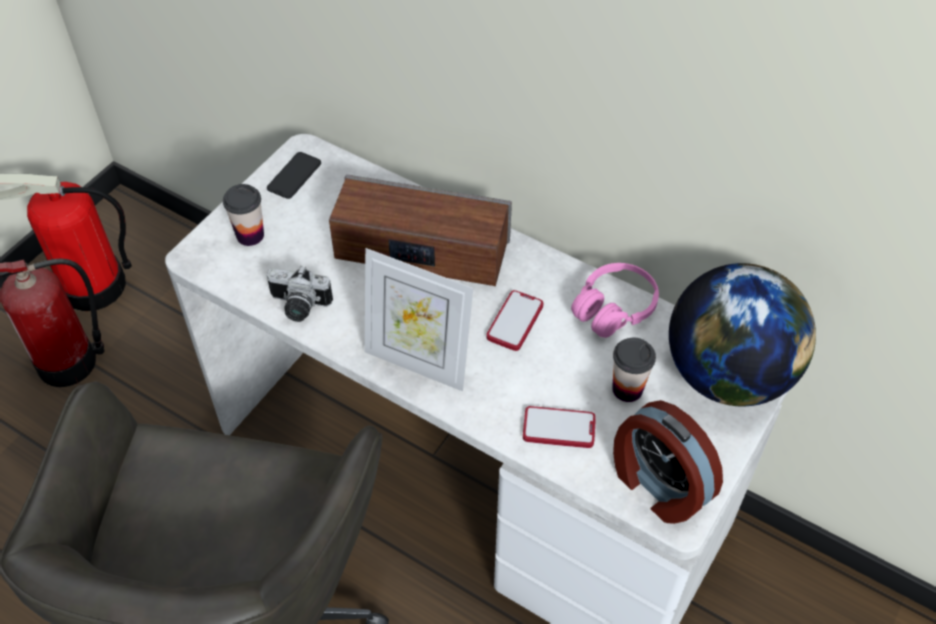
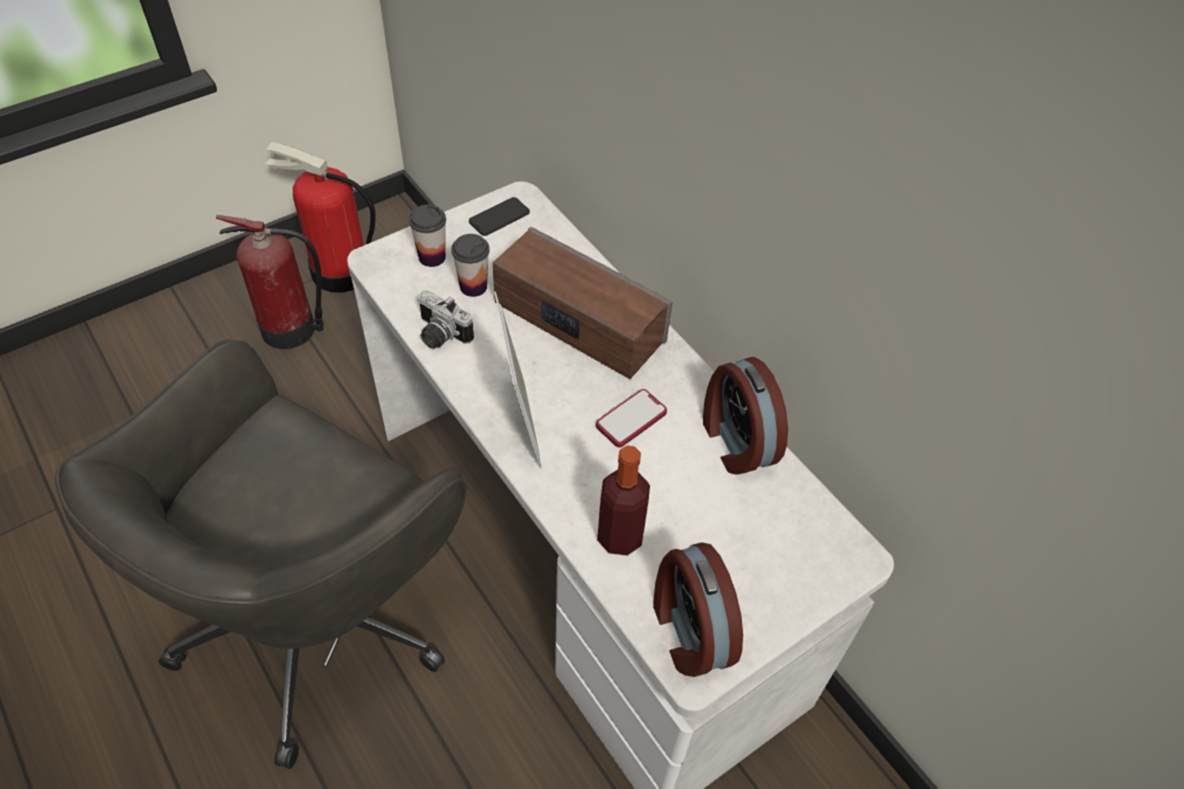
camera: 20 degrees right, 0 degrees up
(418, 362) = (520, 424): picture frame -> picture frame turned 150 degrees counterclockwise
(559, 428) = (620, 536): phone -> bottle
(614, 308) = (735, 441): pink headphones -> alarm clock
(627, 389) = (707, 524): cup -> cup (473, 286)
(727, 375) = (818, 549): globe -> none

